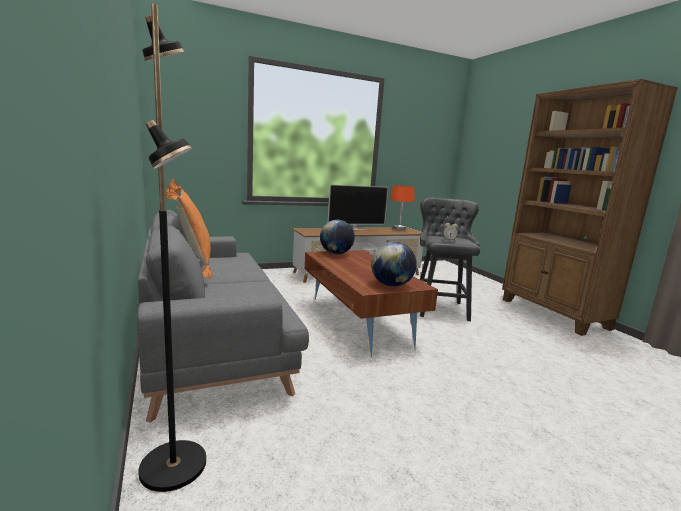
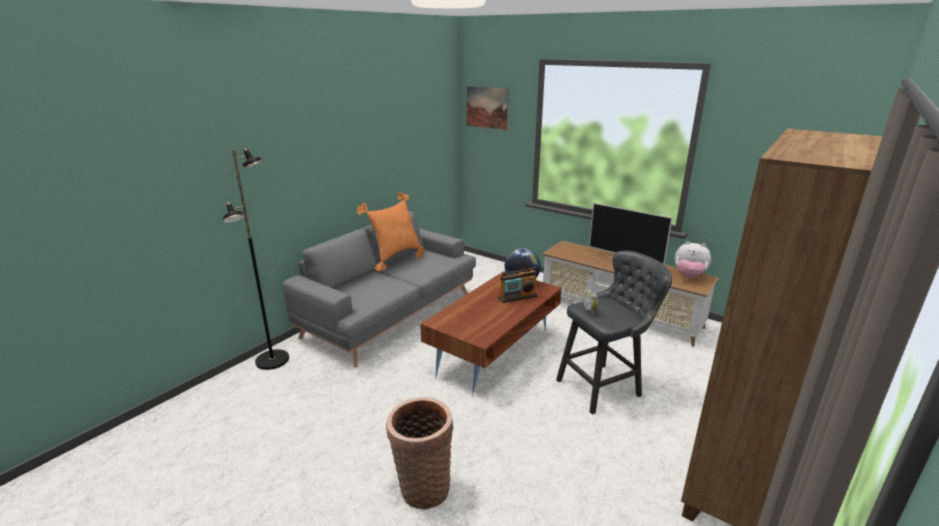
camera: 60 degrees right, 10 degrees up
(185, 101) = (487, 107): none -> picture
(360, 260) = (517, 297): none -> radio
(391, 285) = (462, 327): globe -> none
(399, 229) = (689, 277): orange table lamp -> plush toy
(540, 416) = (422, 486): none -> basket

